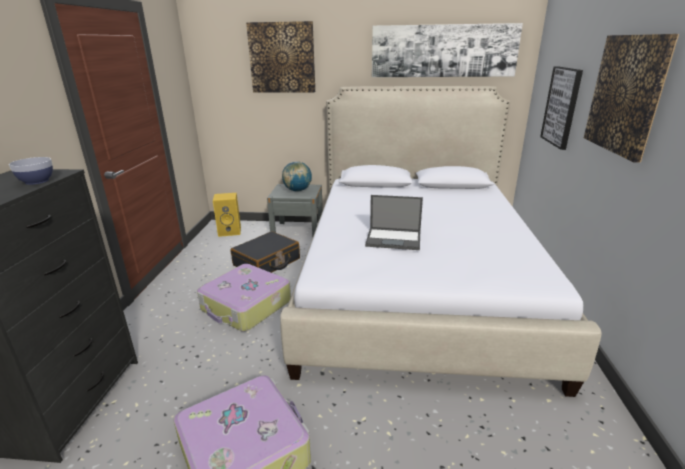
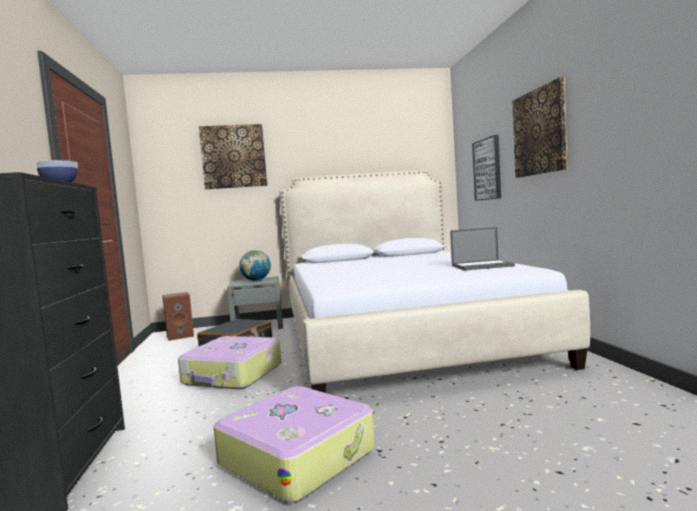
camera: 15 degrees left, 20 degrees down
(230, 231) = (181, 336): yellow speaker -> brown speaker
(394, 239) = (384, 270): laptop -> laptop (482, 266)
(443, 51) = (378, 145): picture -> none

